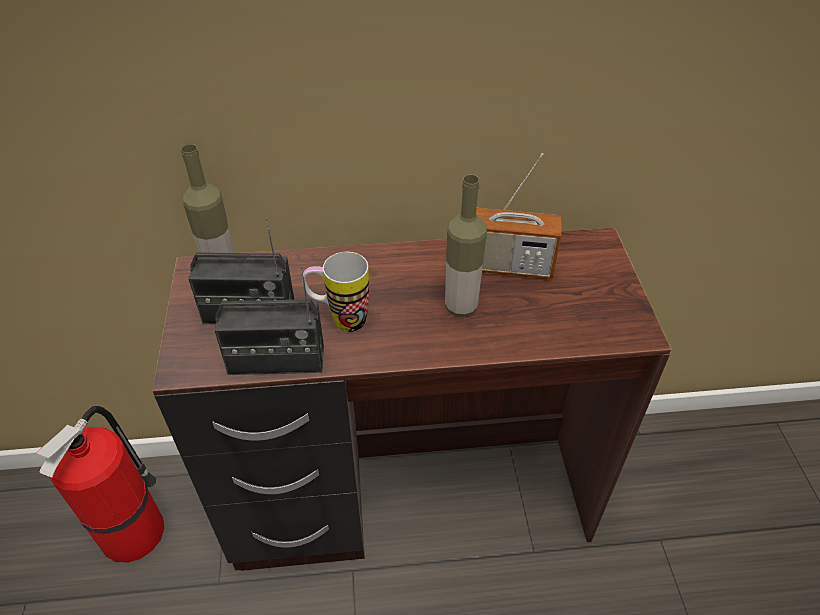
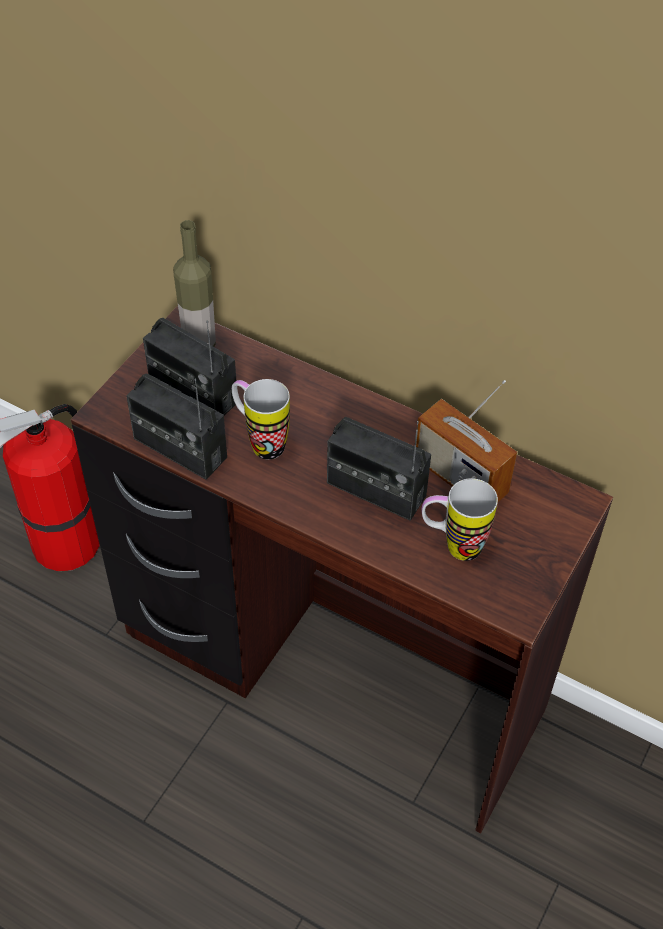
camera: 35 degrees right, 5 degrees up
(461, 307) = (376, 490): bottle -> radio
(552, 314) = (452, 546): none -> mug

